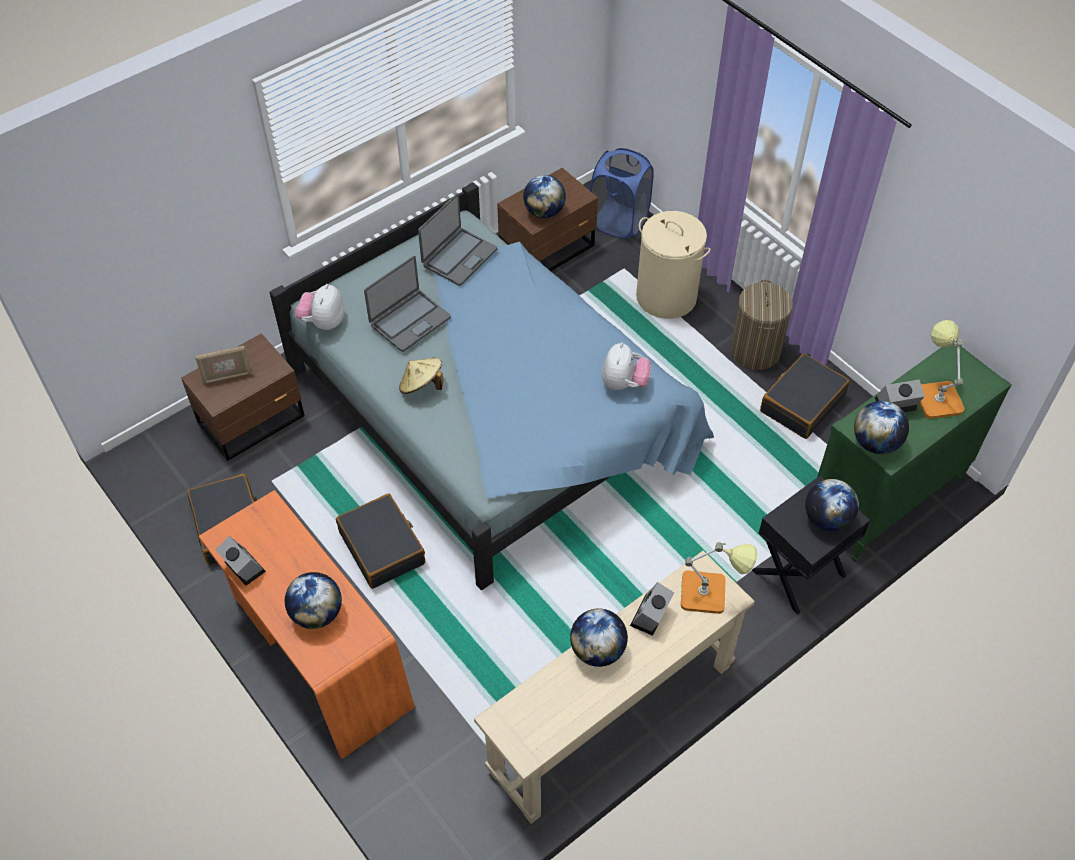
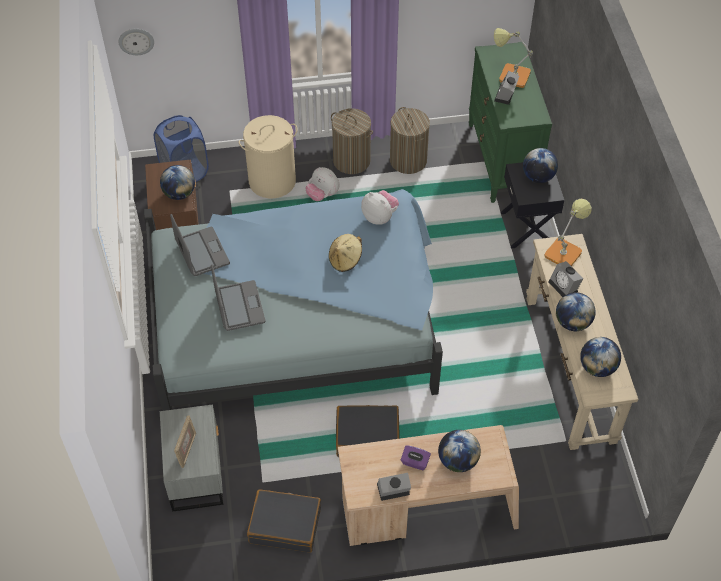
camera: 60 degrees left, 0 degrees up
(253, 420) = (197, 472): brown nightstand -> grey nightstand
(292, 571) = (415, 462): none -> purple tissue box
(317, 652) = (427, 511): orange desk -> beige desk
(323, 322) = (197, 359): plush toy -> plush toy (322, 195)
(421, 386) = (301, 325): beige hat -> beige hat (345, 260)
(635, 37) = (136, 41): none -> wall clock
(802, 403) = (408, 160): black suitcase -> laundry basket
(875, 443) = (525, 118): globe -> globe (597, 367)

